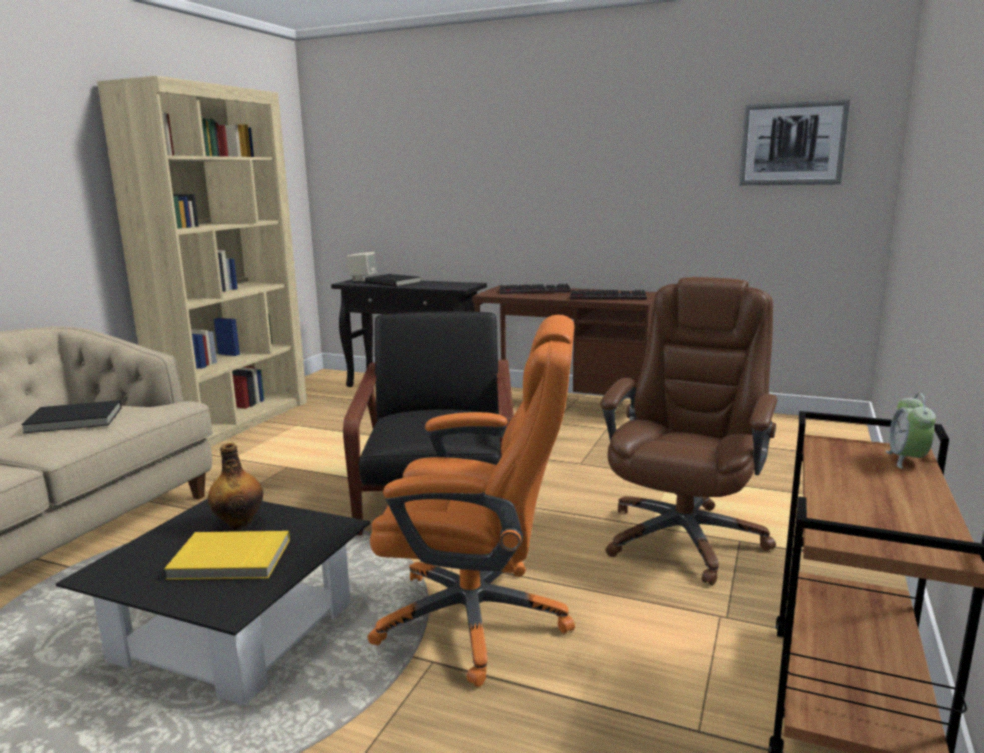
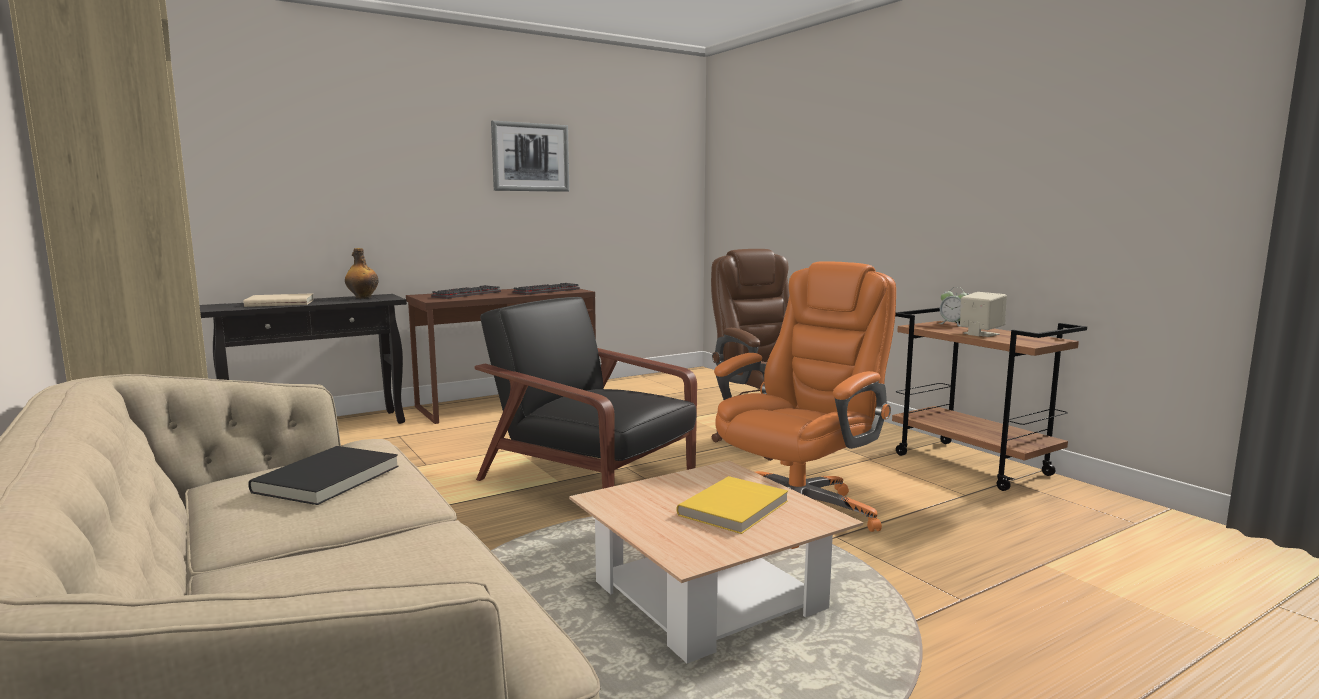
camera: 55 degrees left, 5 degrees down
(235, 632) = (708, 596): black coffee table -> beige coffee table
(239, 523) = (661, 496): bottle -> bottle (363, 297)
(363, 279) = (220, 305): beige speaker -> beige speaker (980, 334)
(393, 282) = (280, 303): black book -> beige book
(792, 144) = (644, 163): picture -> picture (530, 157)

